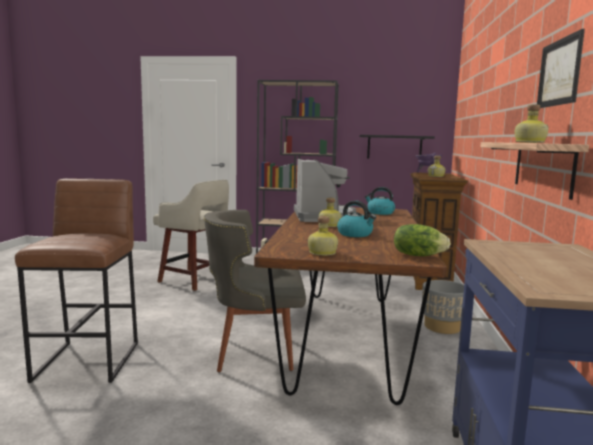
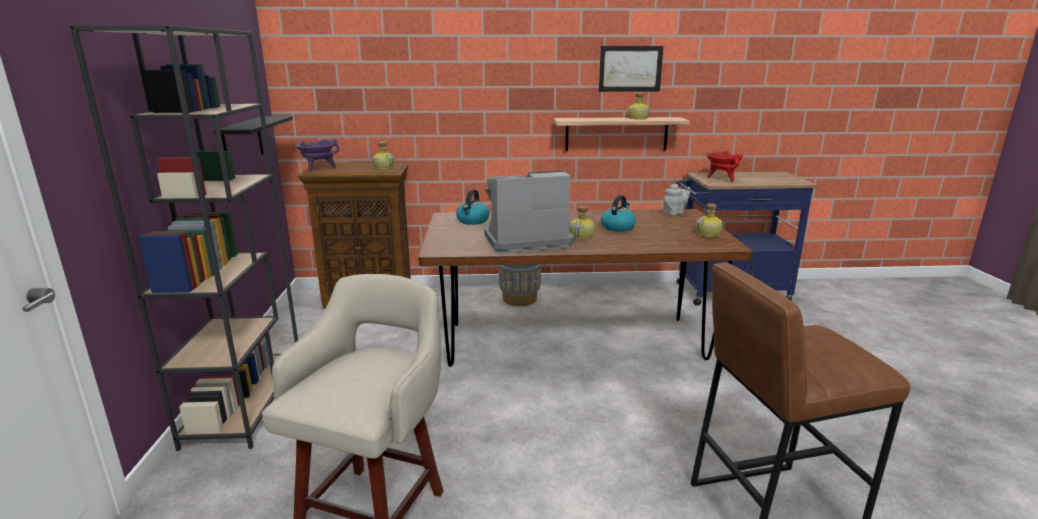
camera: 100 degrees left, 10 degrees up
(256, 354) = (646, 386): grey chair -> none
(418, 255) = (675, 213): lettuce -> grey teapot
(531, 250) = (722, 179): none -> red cooking pot

